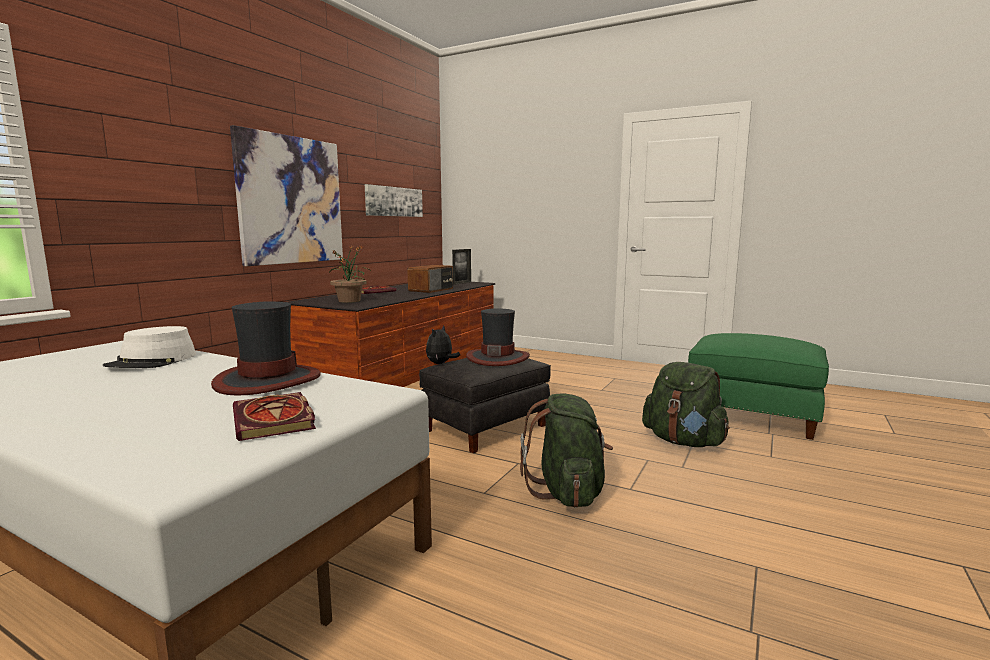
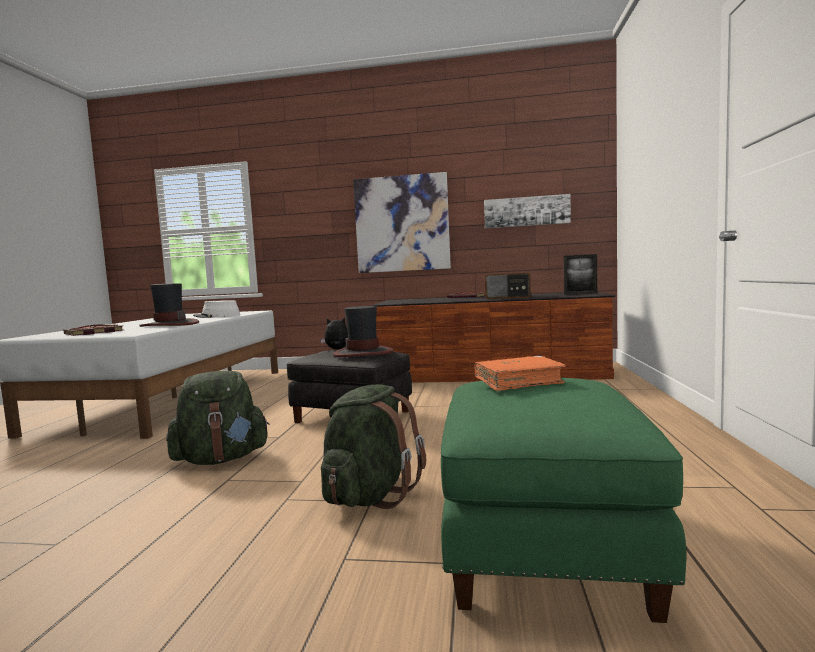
camera: 70 degrees right, 5 degrees down
(349, 301) = (409, 300): potted plant -> none
(746, 337) = (518, 382): none -> orange book

